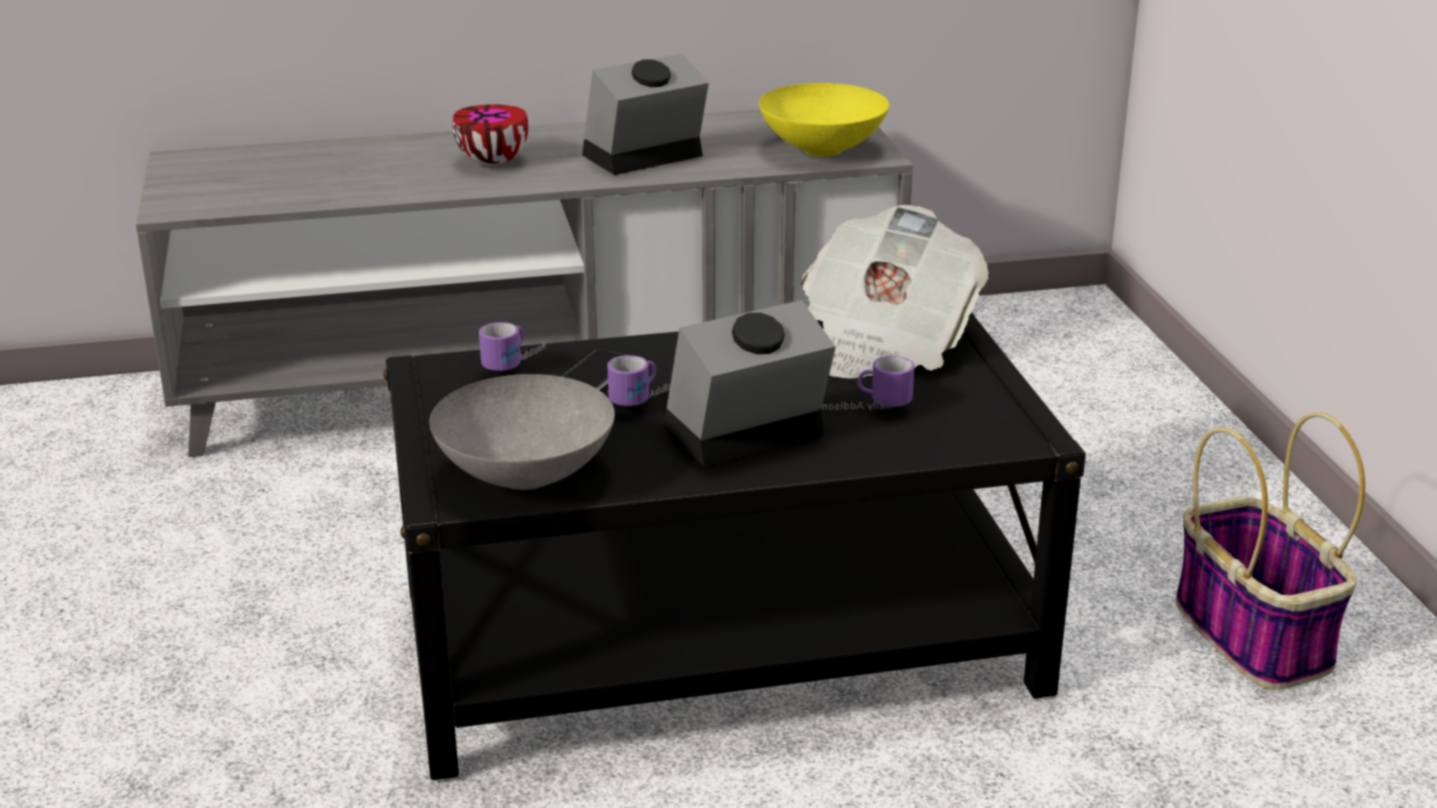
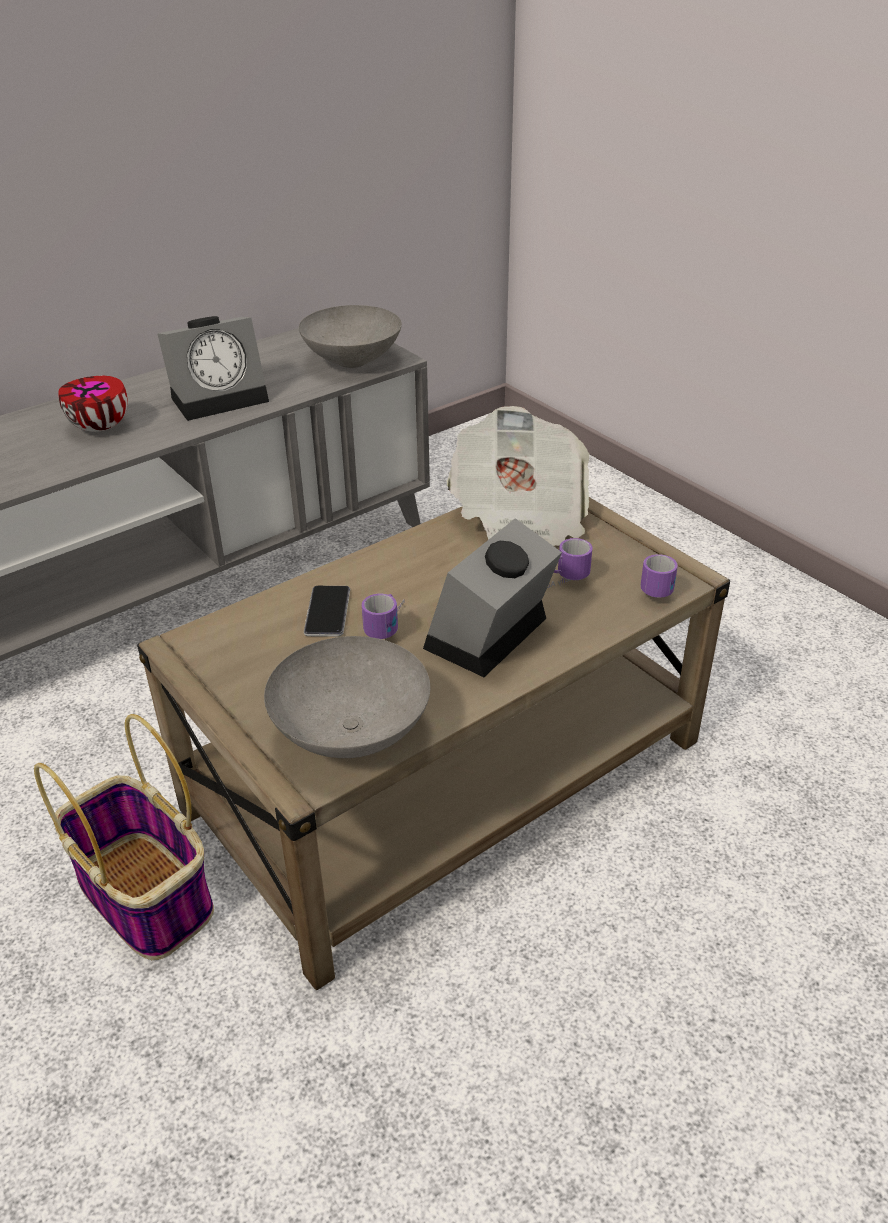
camera: 25 degrees left, 10 degrees up
(517, 365) = (257, 620): mug -> mug (656, 585)
(642, 158) = (221, 397): alarm clock -> alarm clock turned 150 degrees counterclockwise
(717, 641) = (445, 777): black coffee table -> beige coffee table
(821, 150) = (352, 362): yellow bowl -> grey bowl
(1255, 636) = (776, 652): basket -> basket (147, 896)

